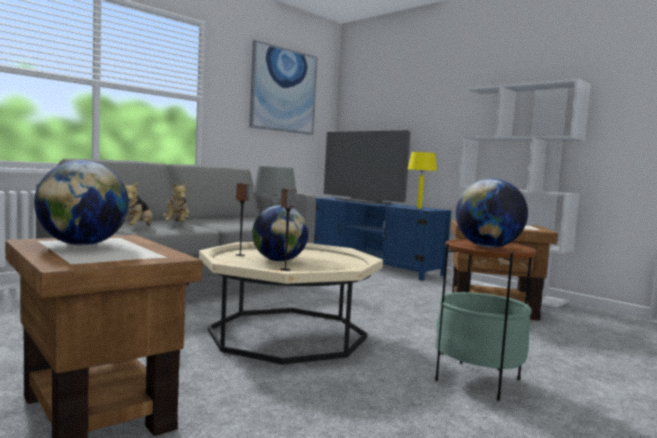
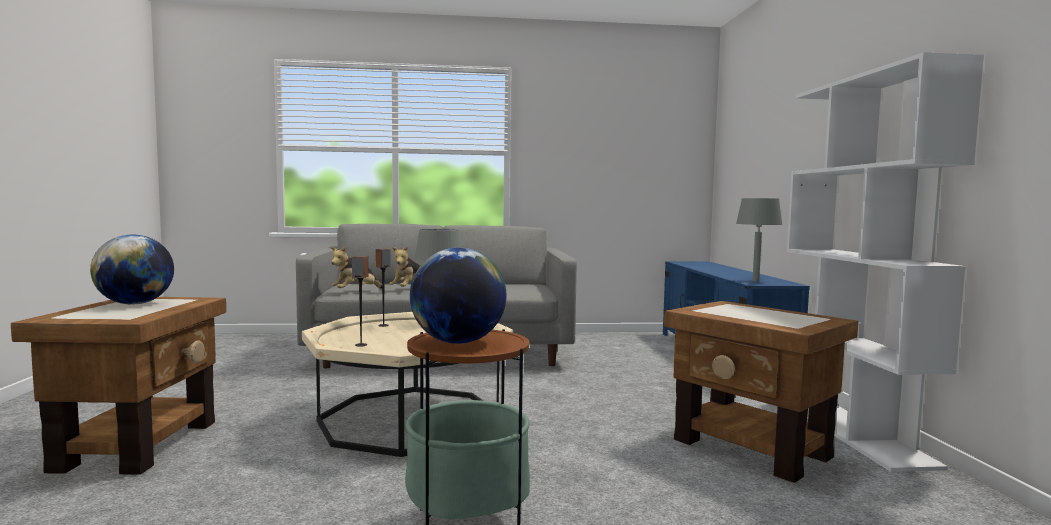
camera: 40 degrees right, 0 degrees up
(279, 260) = (395, 335): globe -> none
(283, 90) = (622, 129): picture -> none
(363, 201) = (716, 268): television -> none
(419, 208) = (755, 281): yellow table lamp -> grey table lamp

